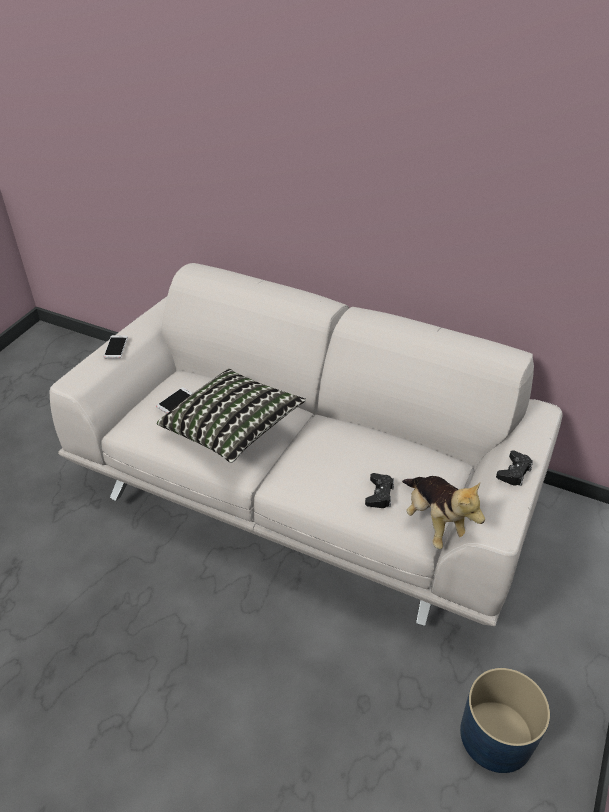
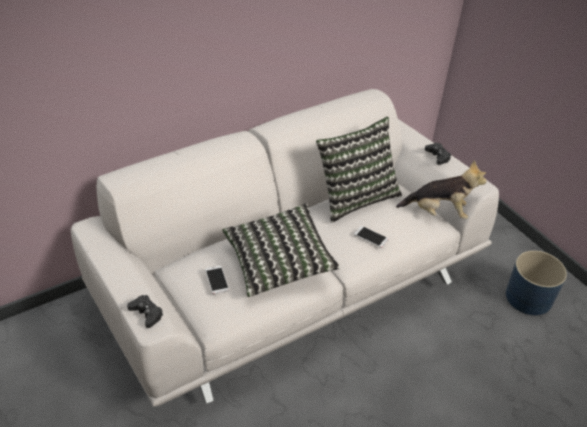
camera: 60 degrees left, 0 degrees up
(116, 347) = (128, 281): phone -> phone (371, 237)
(379, 494) = (401, 221): black game controller -> black game controller (146, 313)
(386, 442) = (355, 197): none -> pillow

